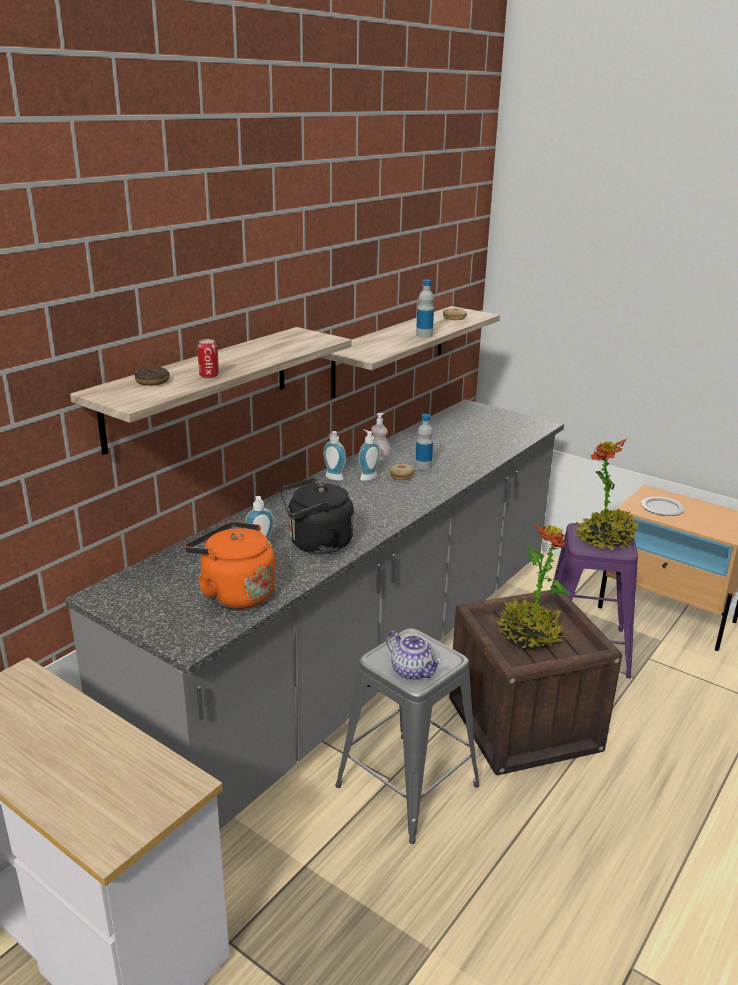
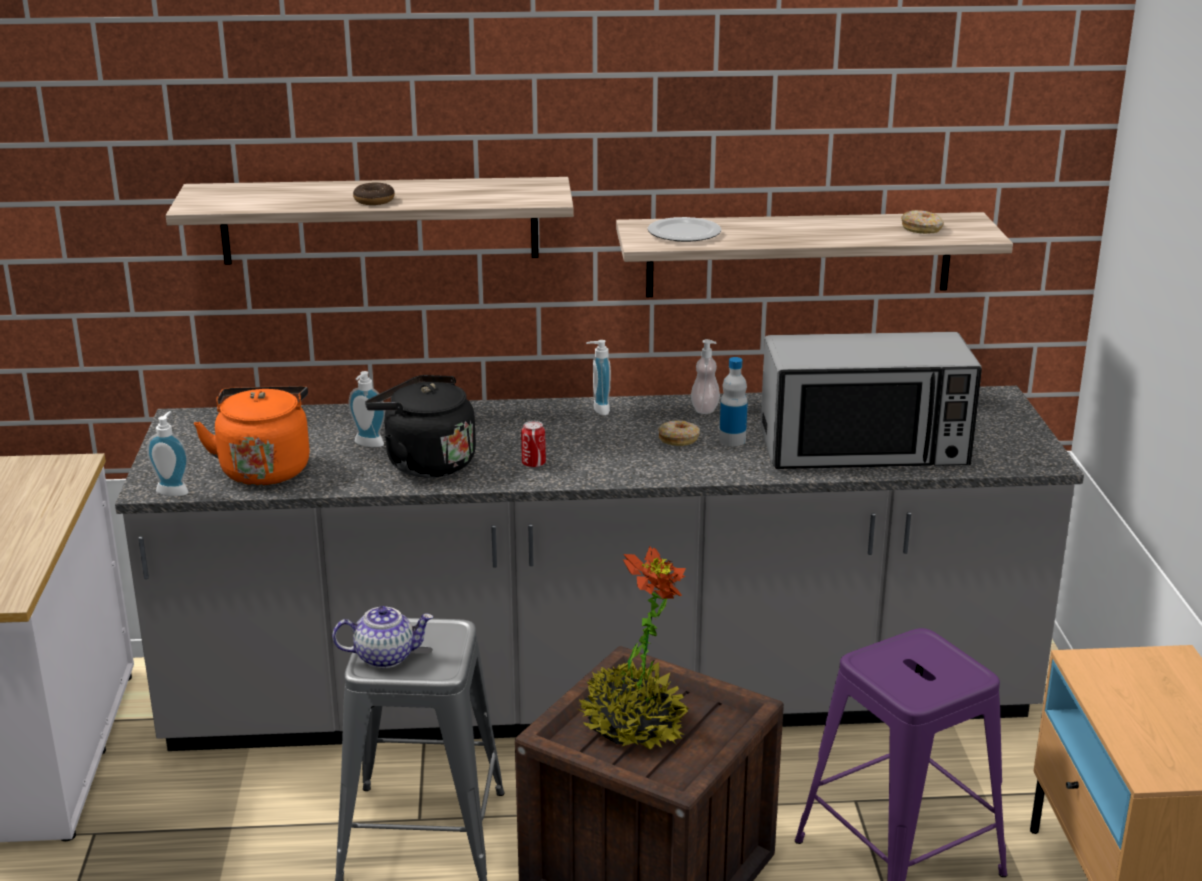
camera: 50 degrees right, 0 degrees up
(152, 381) = (264, 193): donut -> donut (374, 200)
(209, 376) = (319, 202): can -> can (533, 464)
(367, 477) = (637, 424): soap dispenser -> soap dispenser (174, 490)
(413, 671) = (385, 656): teapot -> teapot turned 105 degrees counterclockwise
(424, 335) = (799, 238): bottle -> none
(479, 447) = (864, 449): none -> microwave
(605, 540) = (921, 671): potted plant -> none
(662, 508) = (1134, 686): plate -> plate (685, 233)

